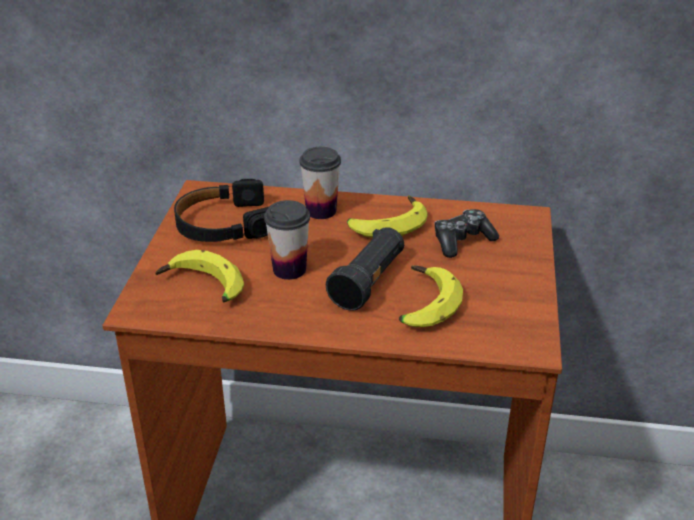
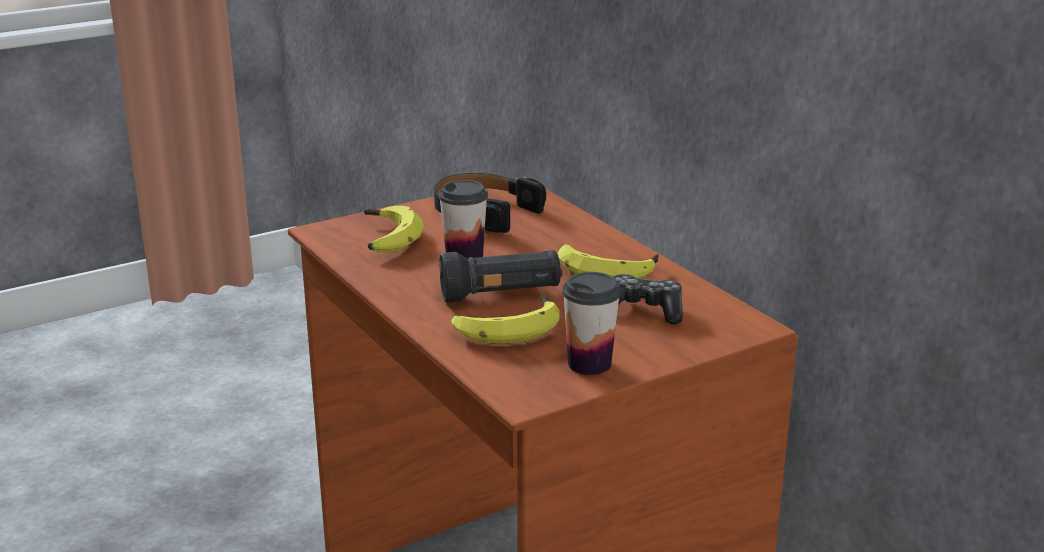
camera: 50 degrees right, 10 degrees down
(321, 211) = (575, 238): cup -> cup (589, 364)

